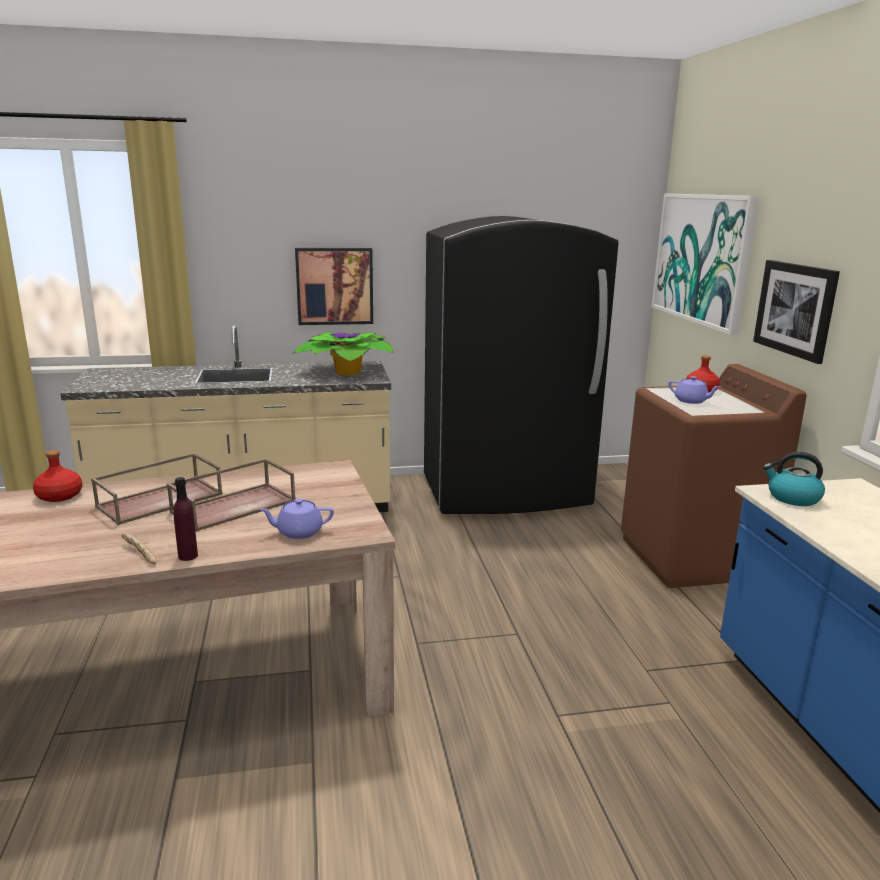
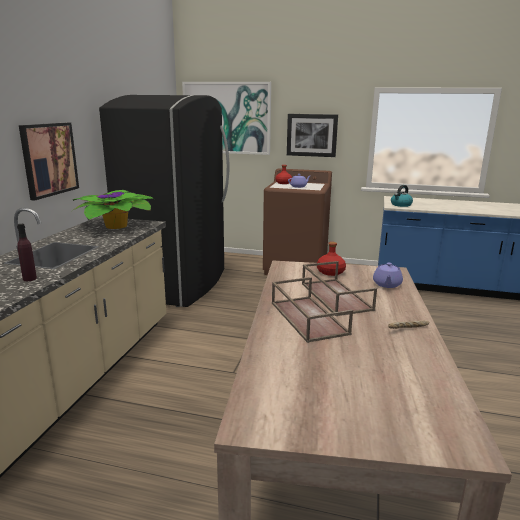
camera: 65 degrees left, 0 degrees up
(60, 496) = (269, 358): red bottle -> red bottle (330, 272)
(188, 556) = (414, 315): purple bottle -> purple bottle (29, 279)

